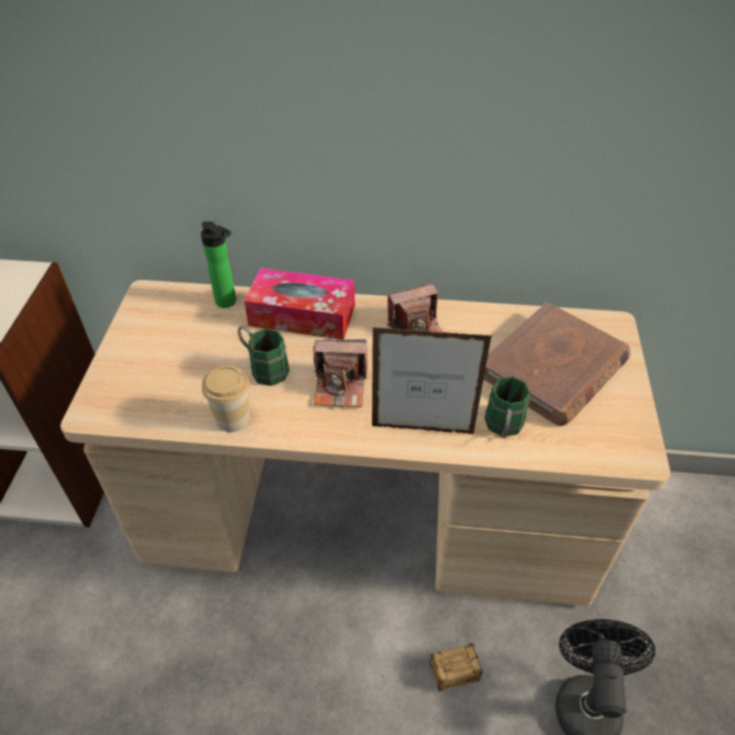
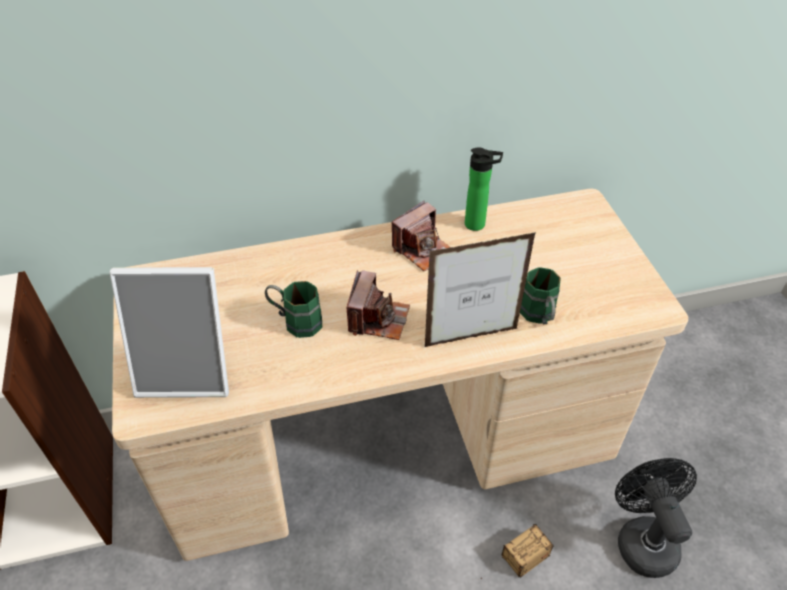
camera: 20 degrees left, 0 degrees up
(149, 386) = (188, 370): none -> picture frame
(228, 302) = (228, 268): bottle -> bottle (478, 225)
(232, 419) = (290, 378): cup -> none
(302, 315) = (308, 262): tissue box -> none
(340, 386) = (378, 319): camera -> camera turned 60 degrees counterclockwise
(553, 368) = (555, 252): brown book -> none

